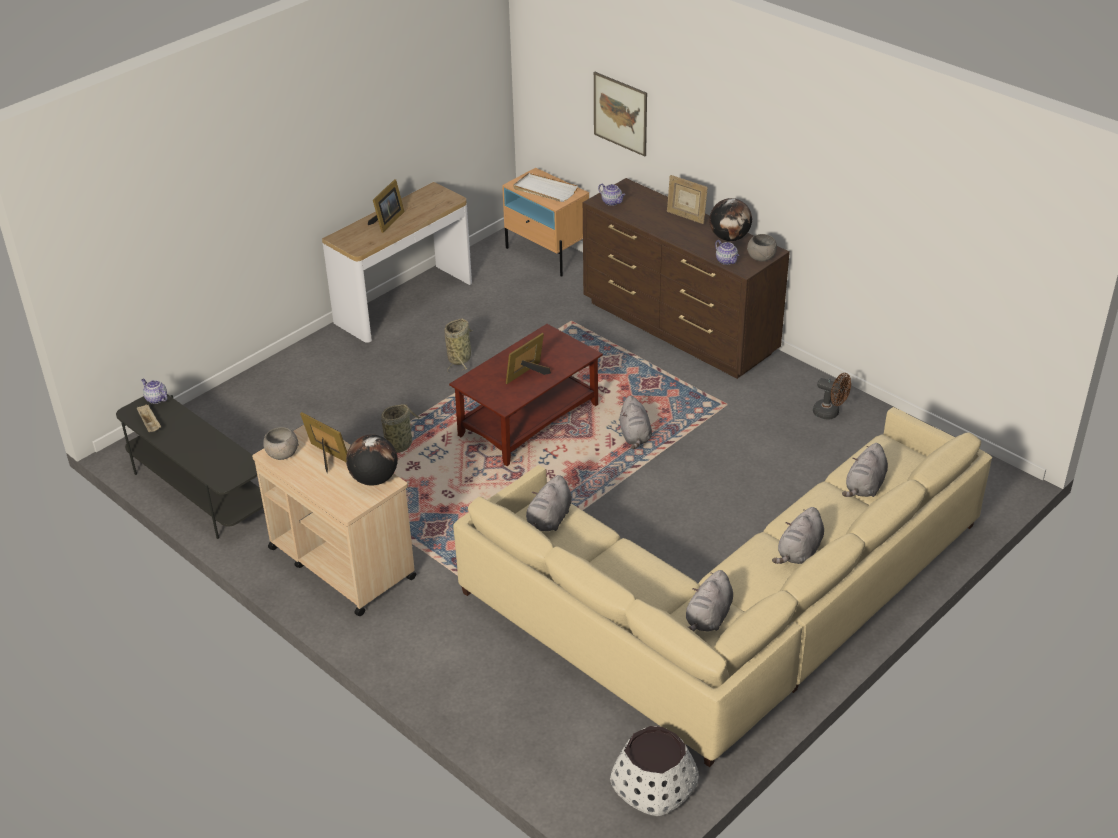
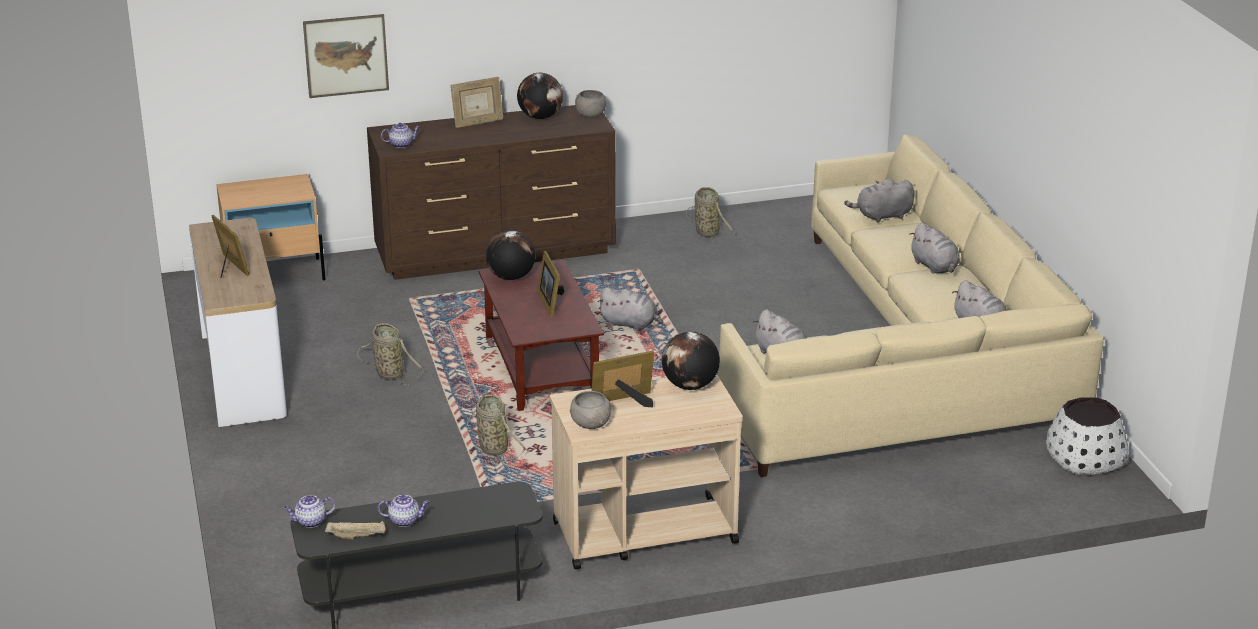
camera: 60 degrees left, 10 degrees down
(544, 190) = (268, 191): white tray -> none
(549, 341) = (511, 277): none -> globe
(727, 261) = (575, 129): teapot -> teapot (405, 521)
(830, 413) = (706, 232): brown fan -> basket
(864, 487) = (882, 216): grey plush toy -> grey plush toy turned 105 degrees clockwise

